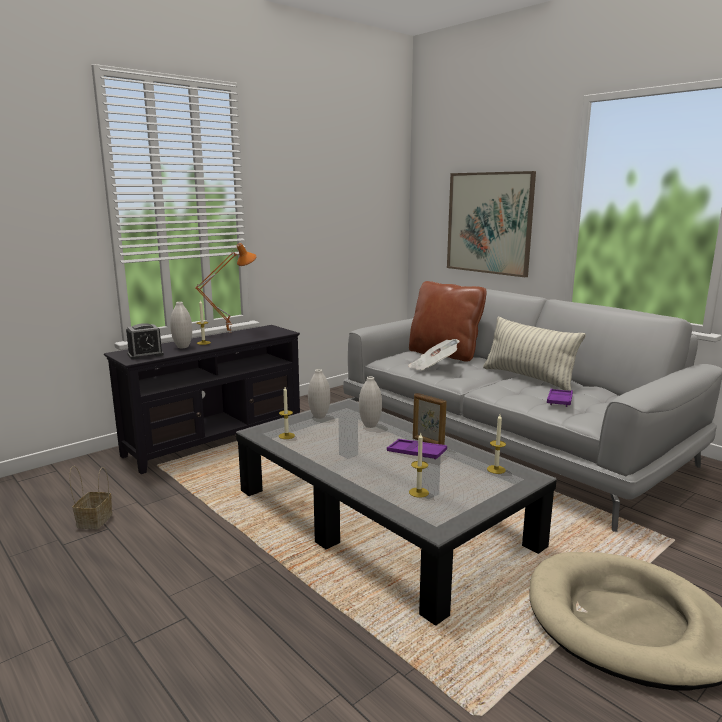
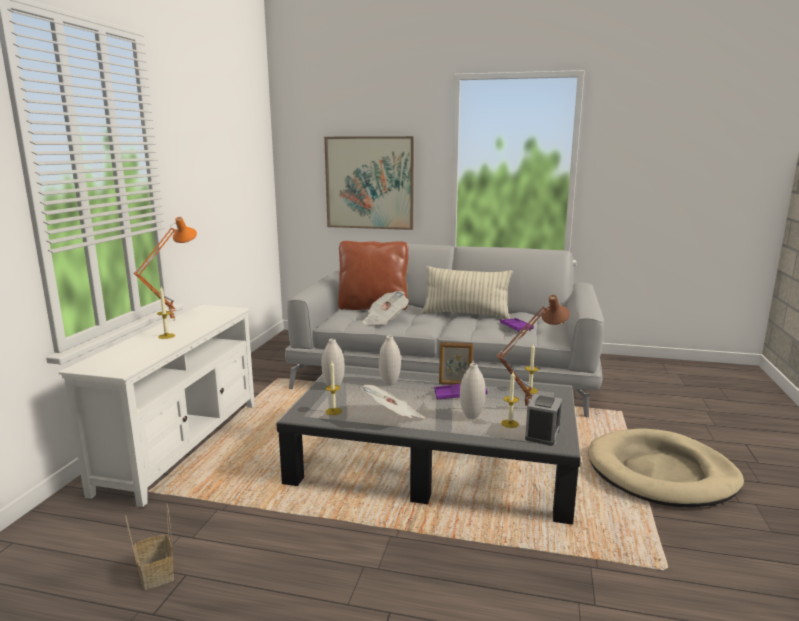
camera: 35 degrees left, 0 degrees up
(145, 354) = (123, 362): alarm clock -> alarm clock (542, 434)
(183, 347) = (151, 345): white vase -> white vase (471, 416)
(215, 440) = (182, 445): black tv stand -> white tv stand
(323, 454) = (392, 417): none -> newspaper
(462, 483) = (526, 407): none -> brown table lamp

